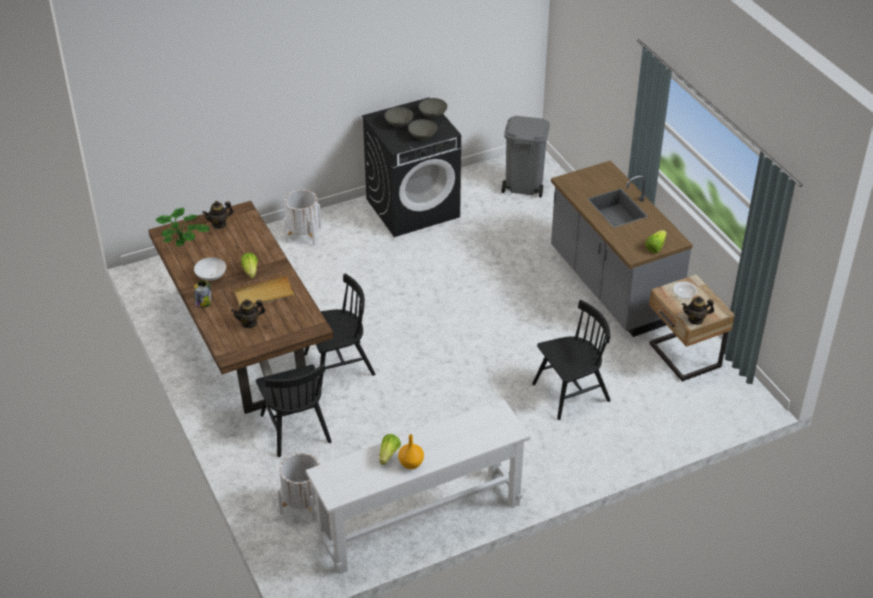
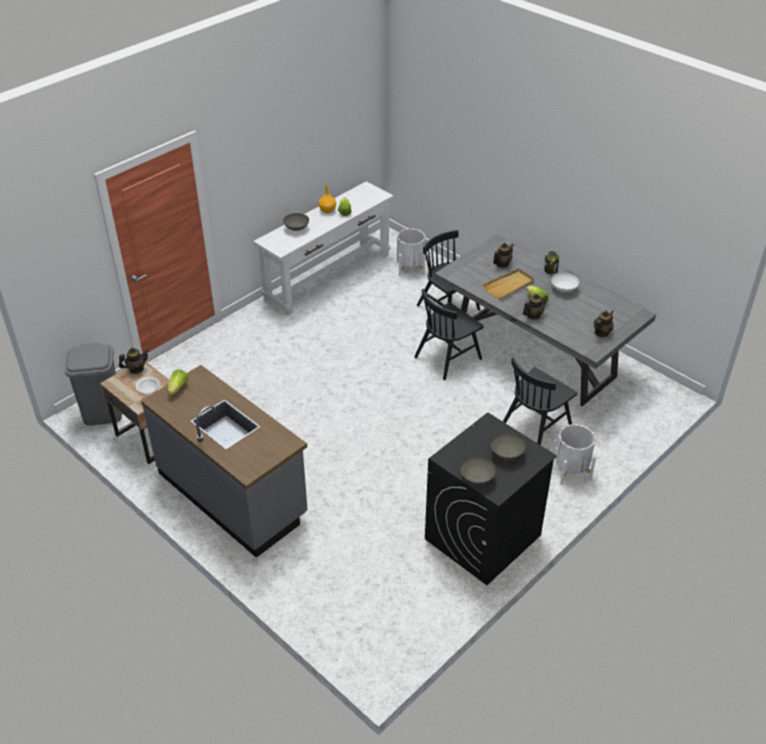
camera: 160 degrees right, 0 degrees up
(183, 242) = (614, 310): potted plant -> none
(245, 345) = (533, 354): brown dining table -> grey dining table
(268, 256) = (533, 315): none -> teapot
(422, 136) = (469, 443): grey bowl -> grey bowl (297, 228)
(523, 185) = (372, 610): grey trash can -> grey trash can (104, 413)
(570, 393) = (247, 382): black chair -> black chair (535, 426)

